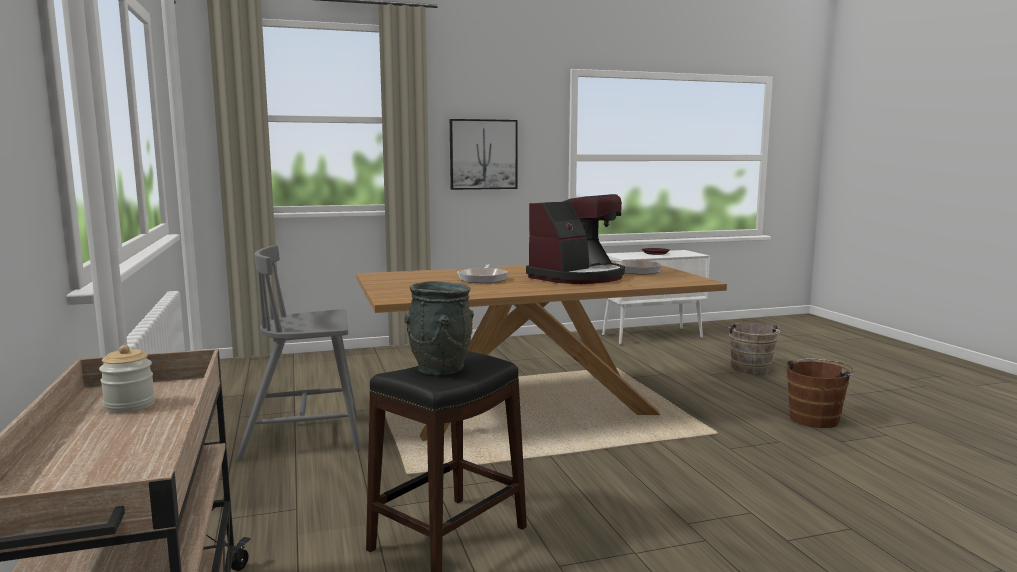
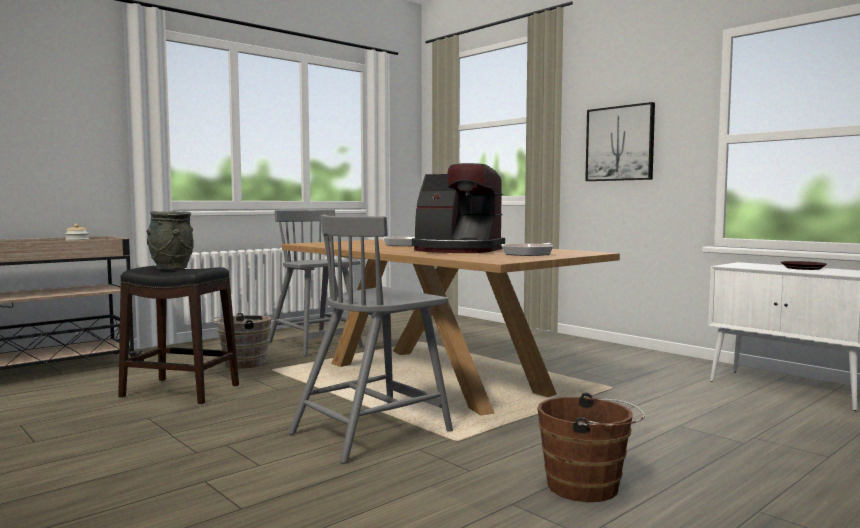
camera: 65 degrees right, 5 degrees down
(679, 457) = (373, 431): none -> grey chair
(751, 370) = (751, 445): brown bucket -> brown bucket (241, 364)

